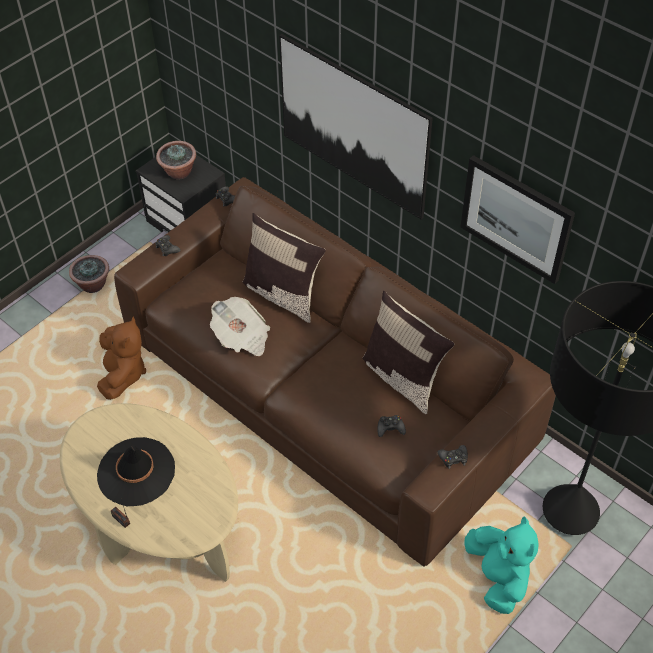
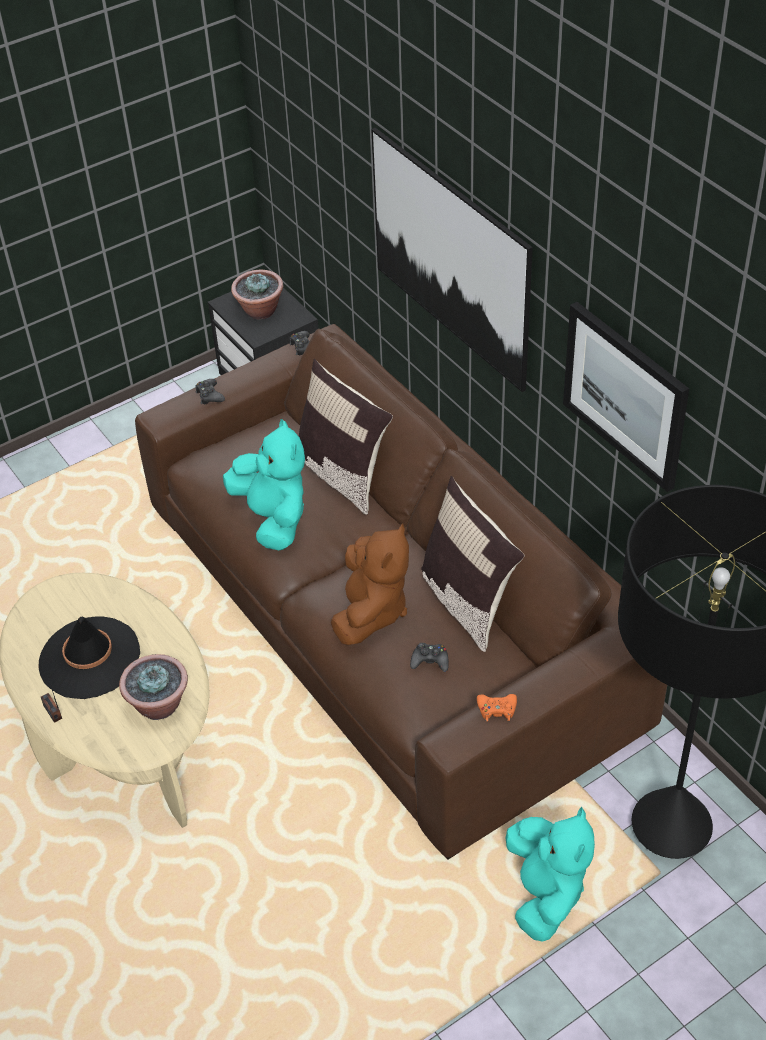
camera: 15 degrees right, 5 degrees down
(93, 285) = (129, 440): potted plant -> potted plant (159, 705)
(122, 374) = (133, 552): brown plush toy -> brown plush toy (371, 611)
(242, 337) = (273, 518): newspaper -> turquoise plush toy
(453, 458) = (497, 709): black game controller -> orange game controller

